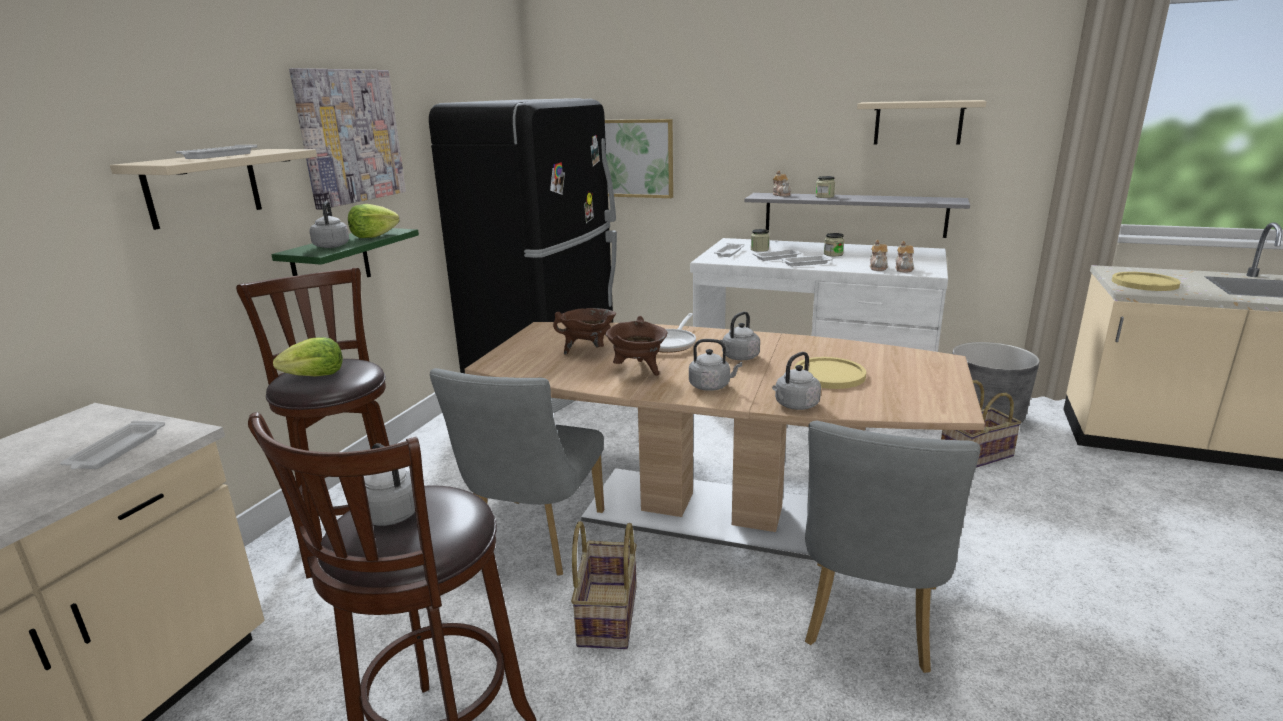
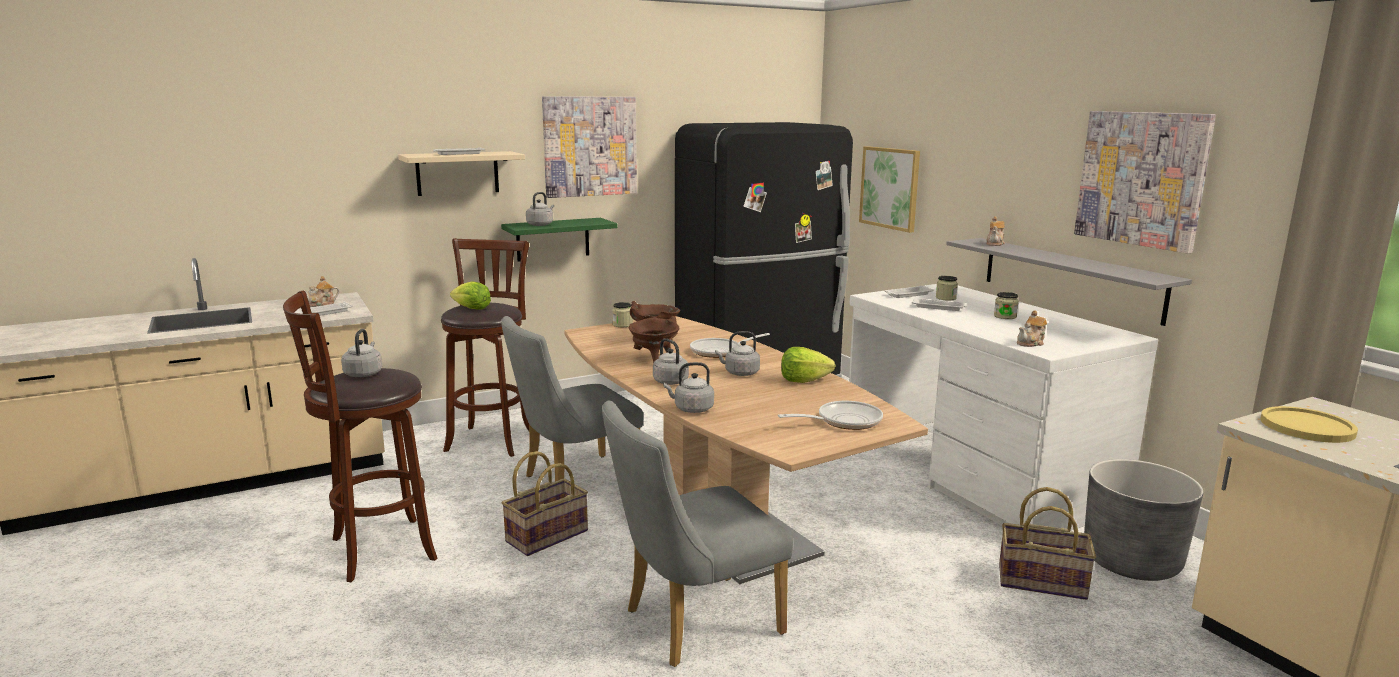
camera: 40 degrees right, 5 degrees down
(373, 236) = (579, 223): lettuce -> lettuce (803, 380)
(805, 263) = (948, 317): white tray -> none
(824, 196) = (1030, 252): jar -> jar (622, 325)
(829, 375) = (771, 402): yellow plate -> none
(878, 267) = (1008, 336): teapot -> teapot (322, 304)
(912, 371) = (843, 421): none -> frying pan
(918, 122) = (1141, 179): beige shelf -> picture

